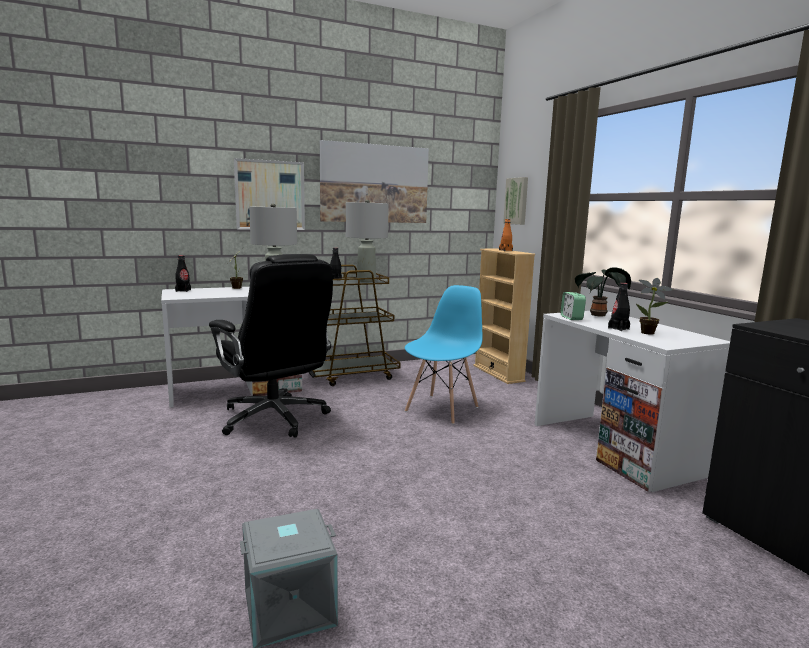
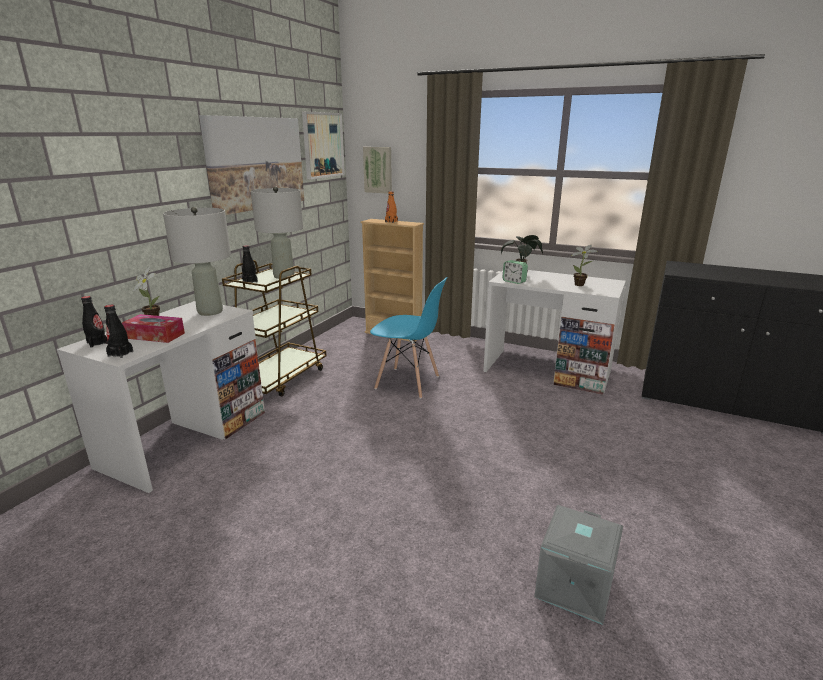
camera: 40 degrees left, 10 degrees up
(215, 293) = (155, 335): none -> tissue box
(270, 195) = (158, 192): picture -> picture (323, 145)
(275, 419) = (291, 452): black office chair -> none
(442, 409) = (408, 383): blue chair -> blue chair turned 120 degrees clockwise
(618, 328) = (559, 285): black bottle -> black bottle (120, 354)

